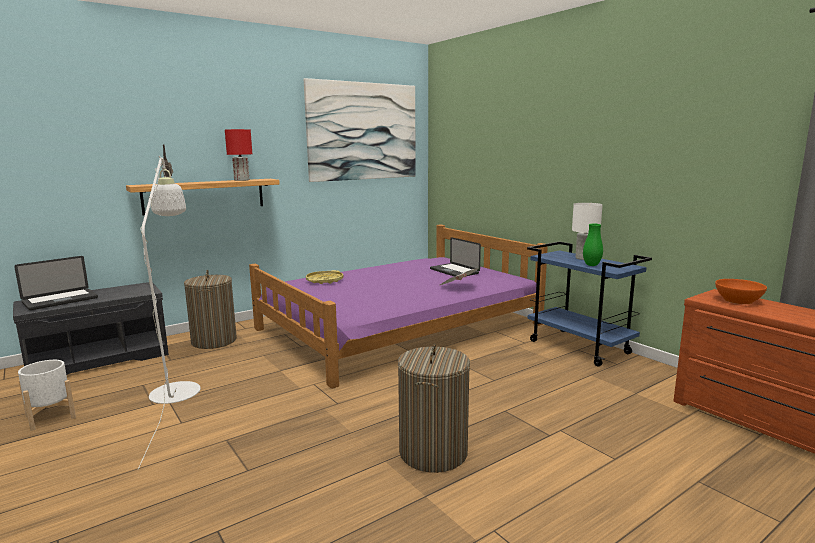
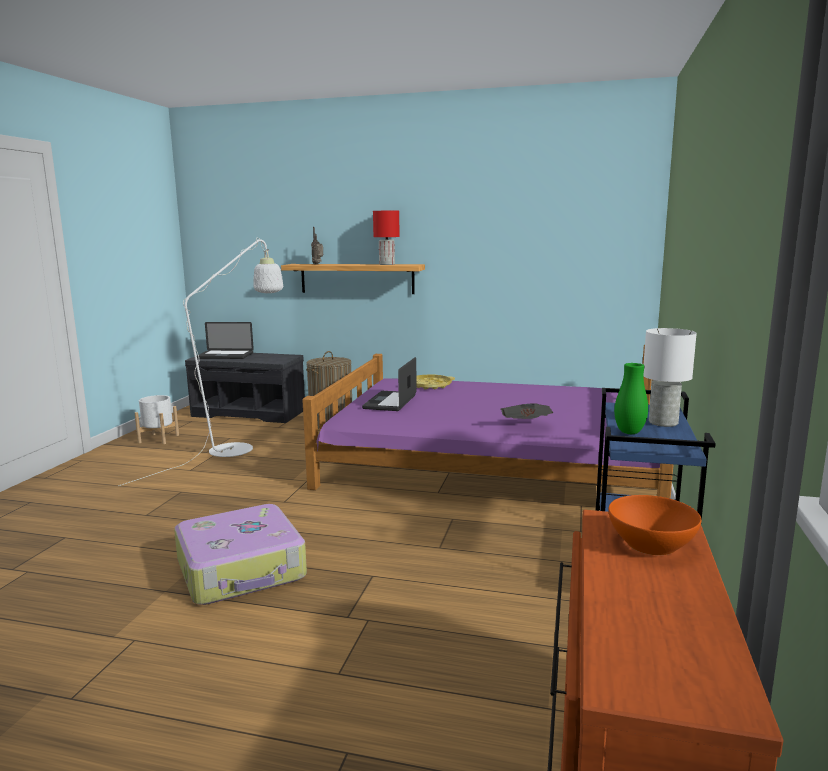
camera: 50 degrees right, 0 degrees up
(363, 131) = (551, 209): picture -> none
(433, 452) = (242, 569): laundry basket -> suitcase
(454, 271) = (583, 409): laptop -> laptop (390, 402)

